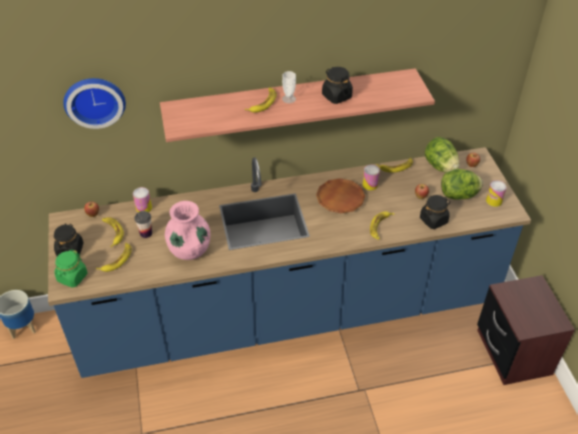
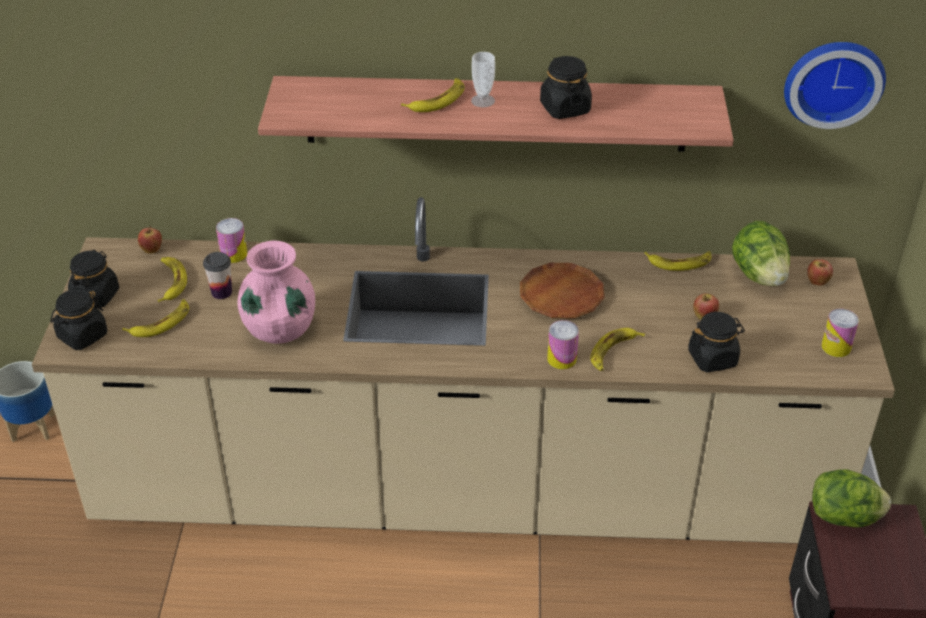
camera: 15 degrees right, 5 degrees down
(72, 277) = (82, 336): green jar -> black jar
(94, 100) = (169, 55): wall clock -> wall clock (832, 81)
(289, 312) = (463, 492): blue counter -> beige counter
(370, 185) = (621, 283): can -> can (561, 359)
(459, 195) = (775, 327): lettuce -> lettuce (844, 517)

